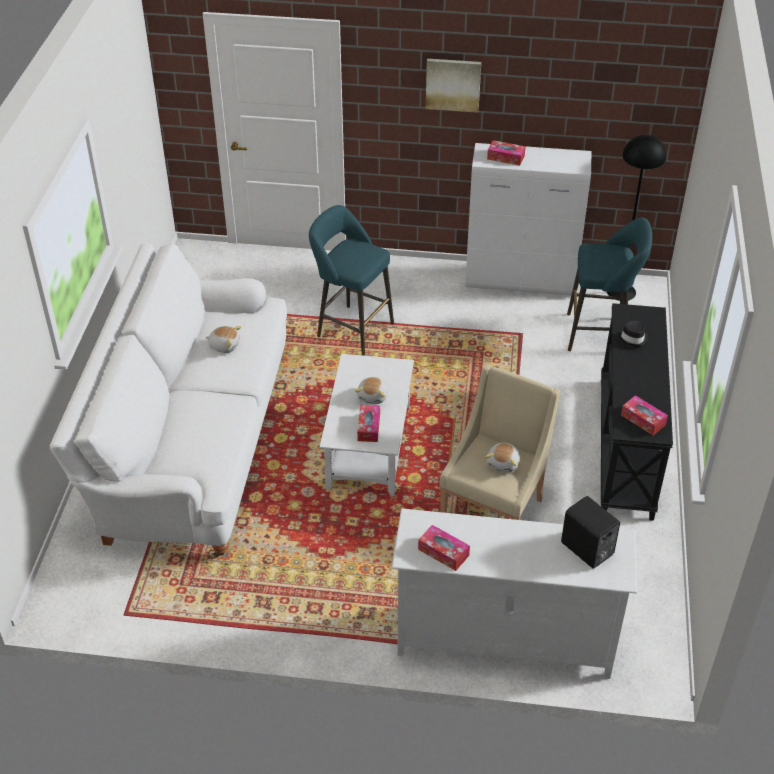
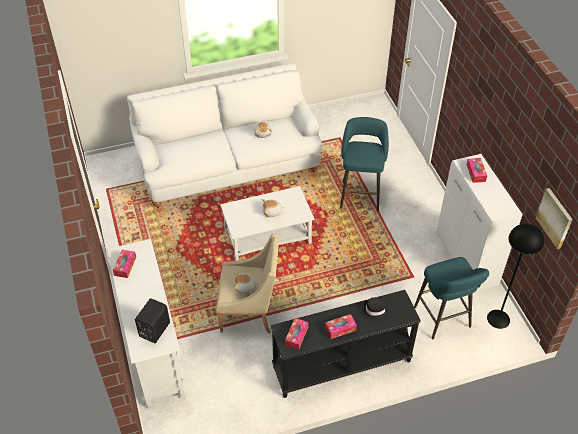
camera: 65 degrees right, 5 degrees up
(368, 427) = (246, 219): tissue box -> tissue box (340, 329)
(453, 84) = (484, 107): picture -> picture (555, 218)

